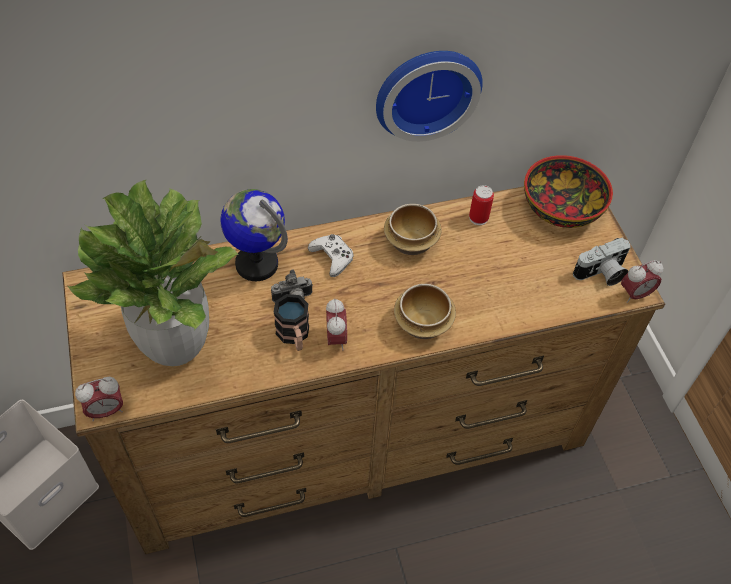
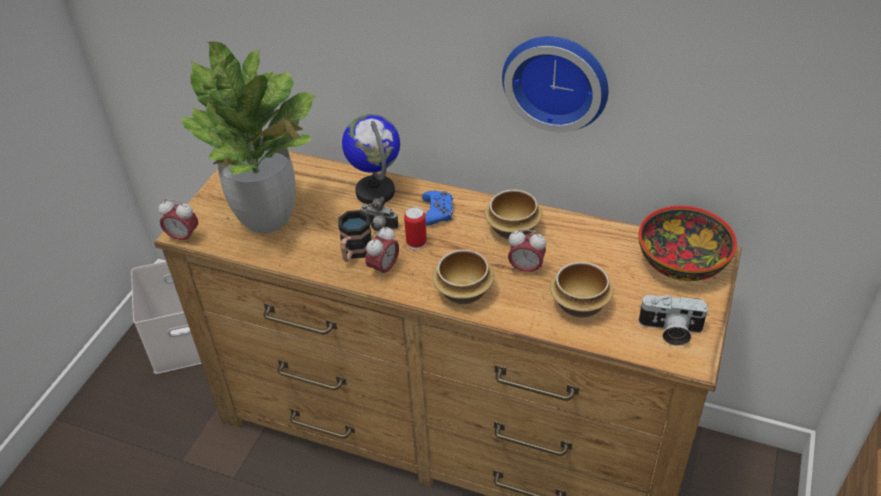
camera: 40 degrees right, 10 degrees down
(332, 257) = (437, 212): white game controller -> blue game controller
(478, 218) = (592, 236): can -> can (416, 242)
(521, 287) = (579, 305): none -> bowl
(635, 294) = (688, 363): alarm clock -> alarm clock (525, 269)

